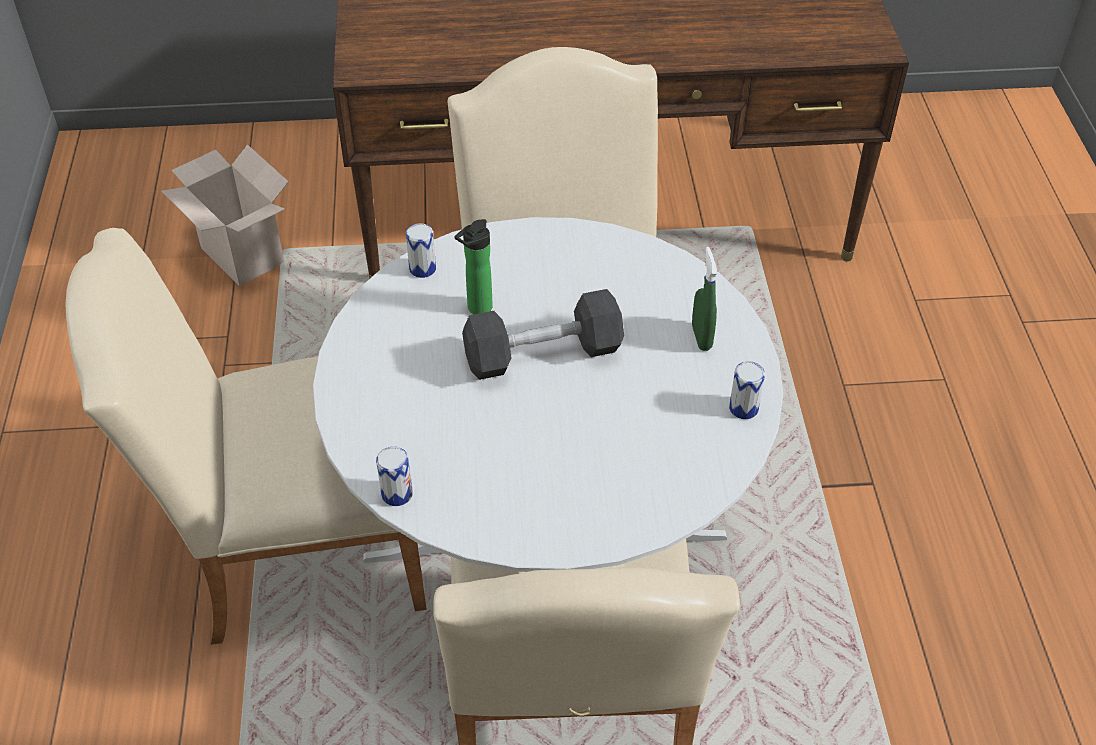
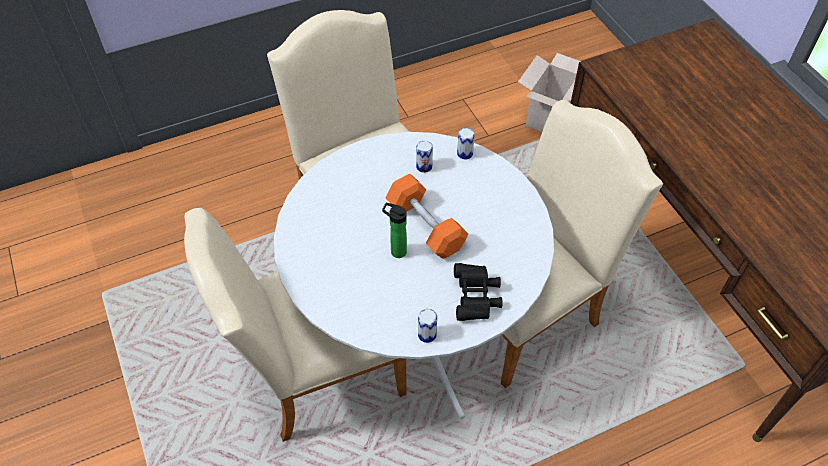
camera: 70 degrees right, 5 degrees up
(397, 494) = (303, 196): can -> can (424, 166)
(477, 309) = (445, 186): bottle -> bottle (396, 251)
(543, 354) = (425, 226): grey dumbbell -> orange dumbbell
(701, 337) = (476, 299): green spray bottle -> black binoculars

